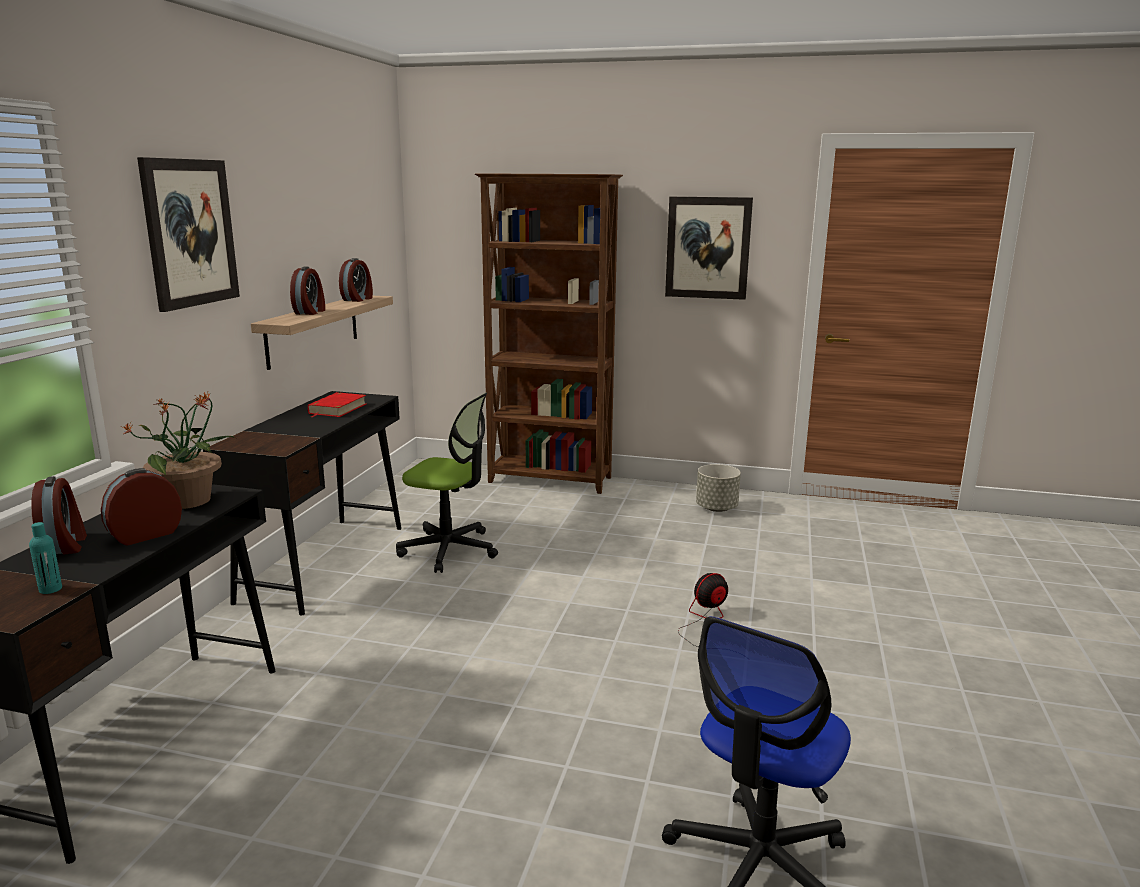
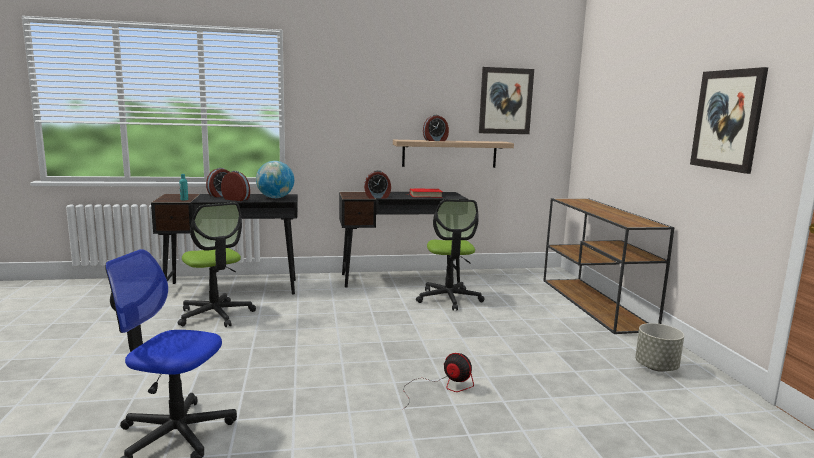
camera: 65 degrees right, 5 degrees down
(189, 500) = (275, 198): potted plant -> globe
(190, 233) = (356, 88): picture -> picture (505, 101)
(285, 781) = (215, 315): none -> office chair
(358, 299) = (488, 141): alarm clock -> alarm clock (377, 197)
(550, 480) = (595, 304): brown bookcase -> brown console table

